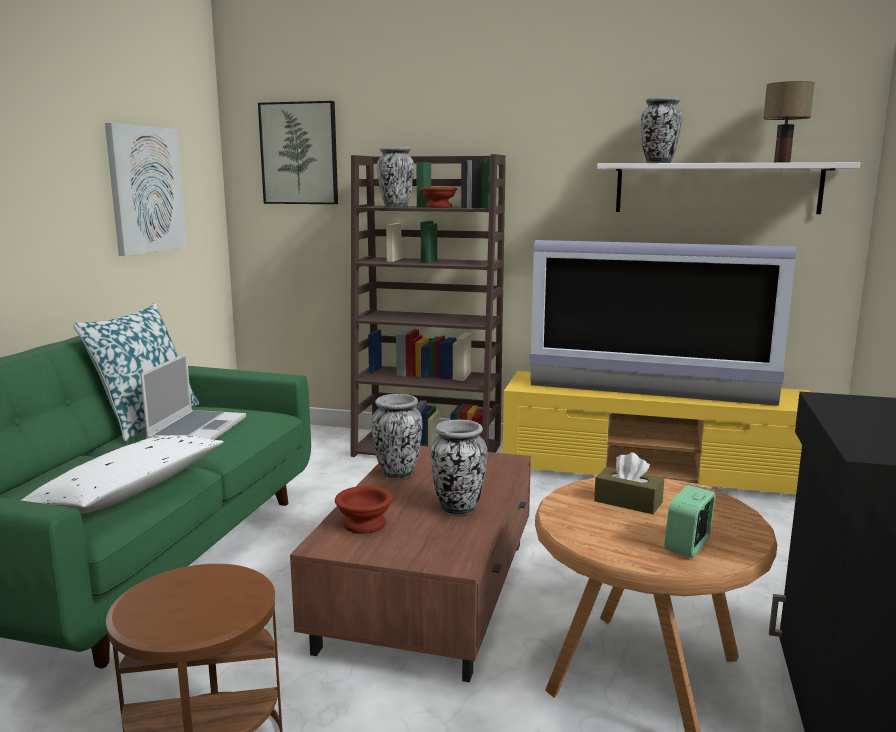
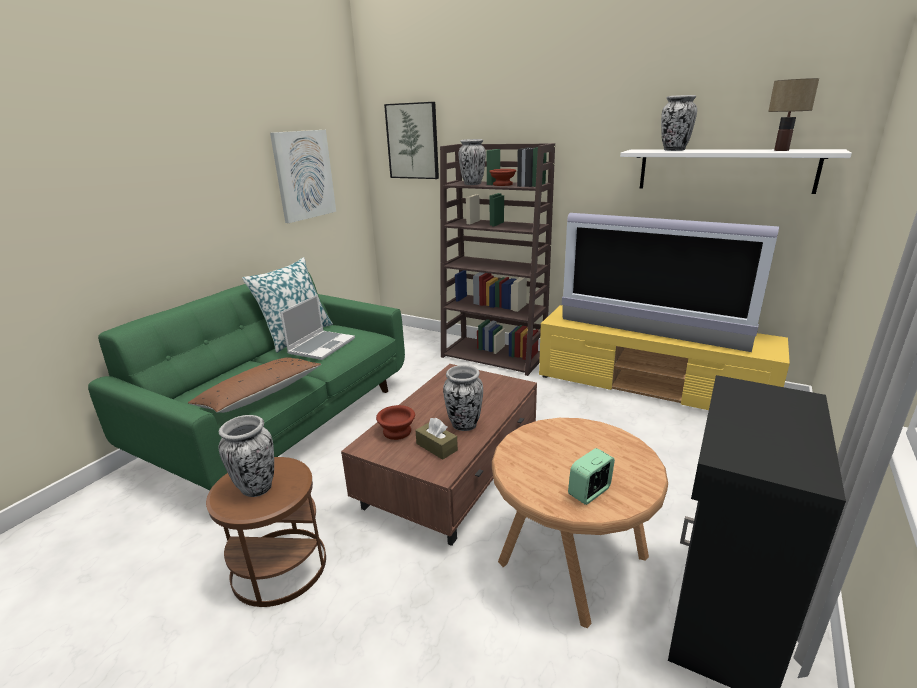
camera: 15 degrees right, 10 degrees up
(129, 492) = (260, 395): white pillow -> brown pillow
(398, 473) = (438, 390): vase -> vase (257, 488)
(628, 502) = (567, 444): brown tissue box -> brown tissue box (436, 447)

